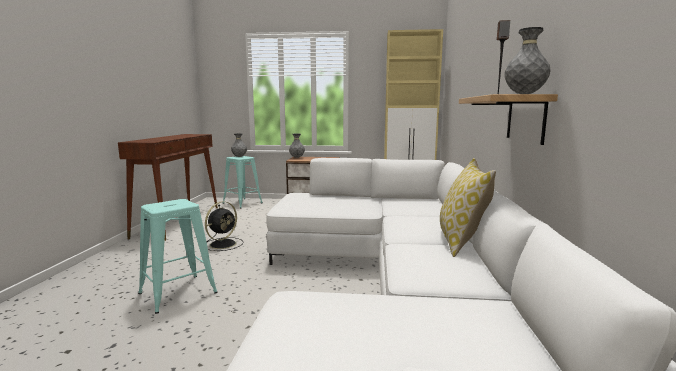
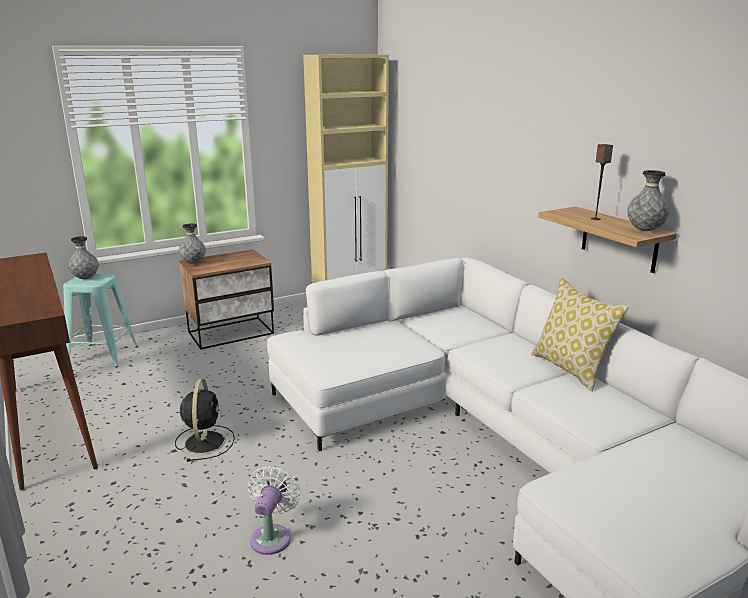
camera: 35 degrees left, 10 degrees up
(178, 293) = (272, 536): turquoise stool -> white fan

